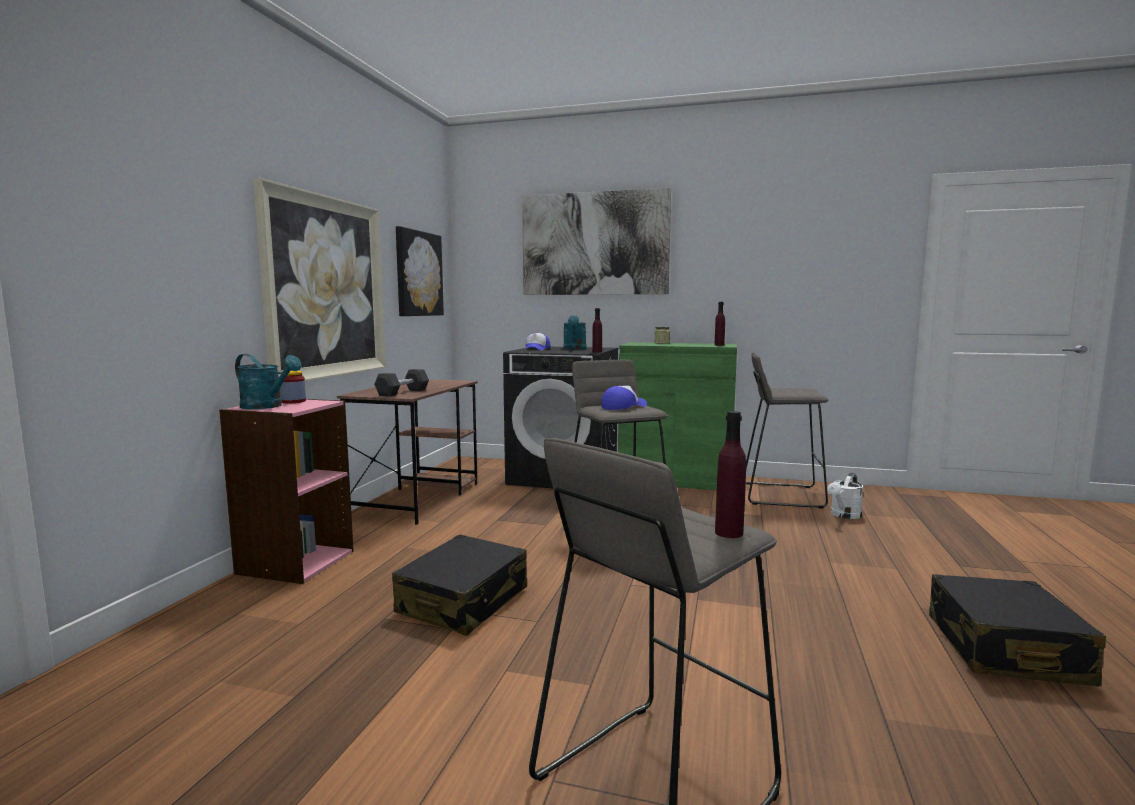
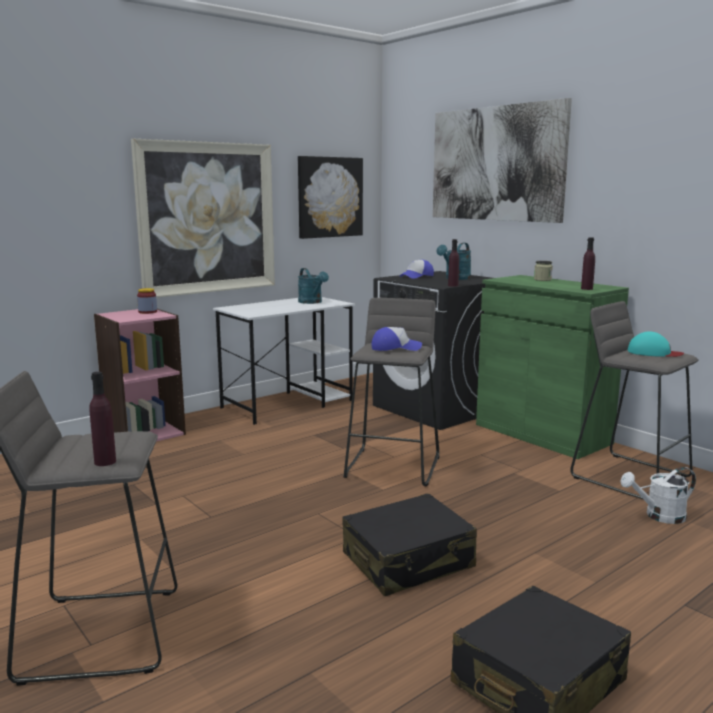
camera: 35 degrees right, 5 degrees up
(267, 406) = (121, 315): turquoise watering can -> turquoise watering can (312, 302)
(402, 392) = (260, 310): black dumbbell -> none
(418, 498) = (288, 404): brown desk -> white desk
(463, 601) = (191, 488): black suitcase -> black suitcase (408, 561)
(792, 390) = (653, 353): none -> turquoise cap

